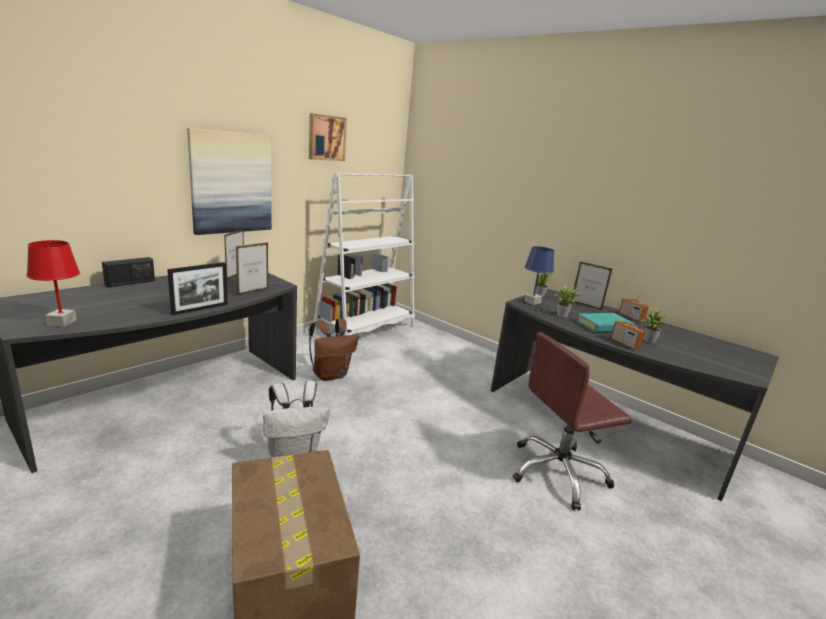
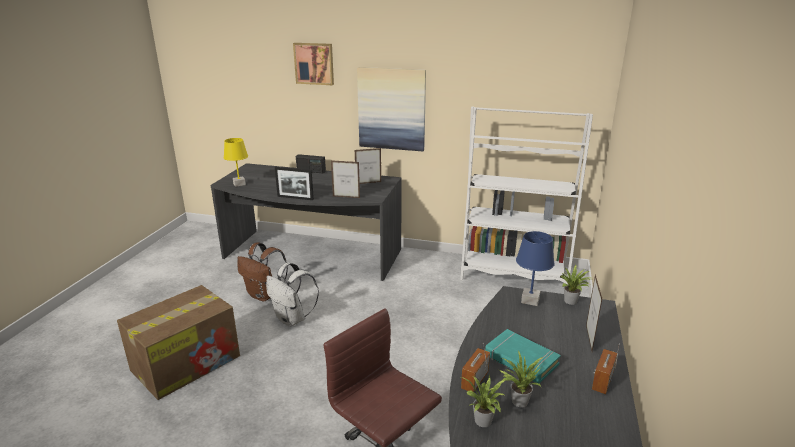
camera: 65 degrees right, 5 degrees up
(62, 322) = (239, 184): red table lamp -> yellow table lamp
(326, 138) = (491, 70): picture -> picture (314, 63)
(330, 375) = (408, 291): brown backpack -> brown backpack (264, 295)
(563, 315) = (513, 327): potted plant -> potted plant (482, 422)

